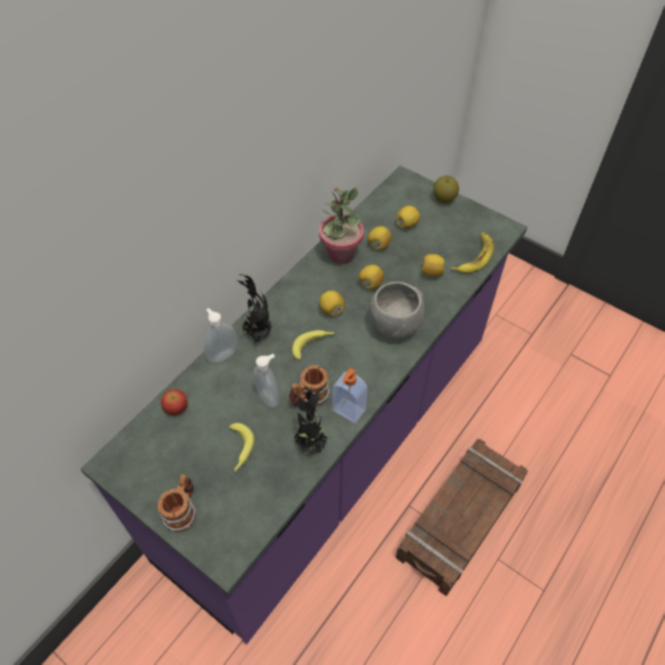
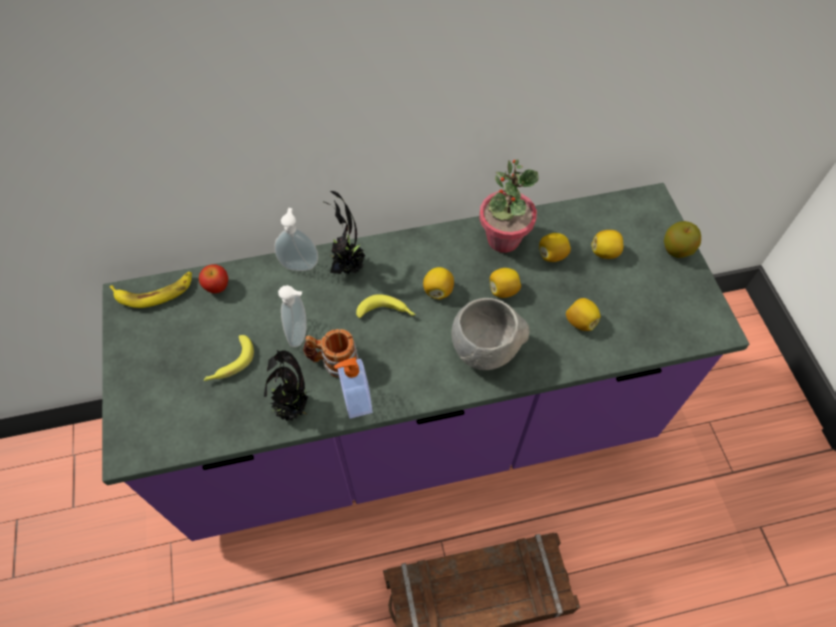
camera: 40 degrees right, 5 degrees up
(183, 510) = (138, 381): mug -> none
(474, 256) = (647, 336): banana -> banana (155, 292)

